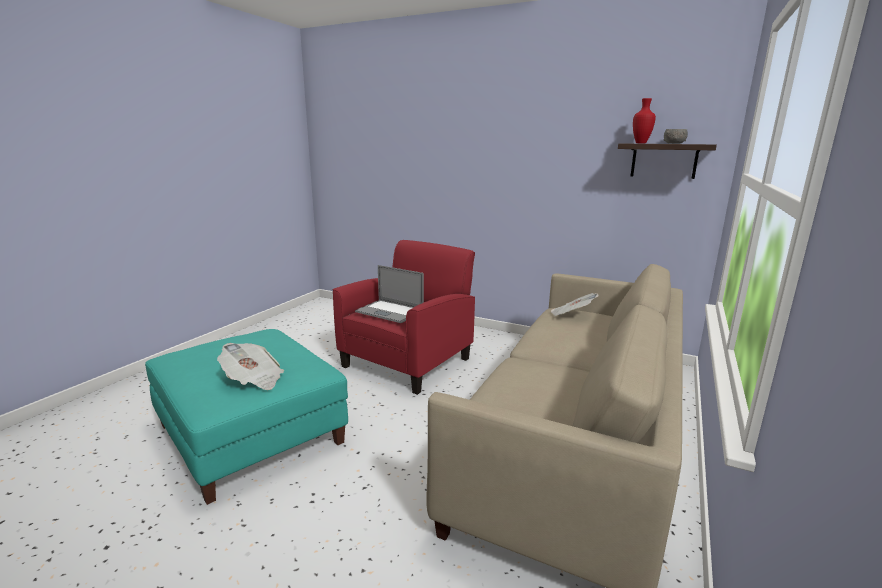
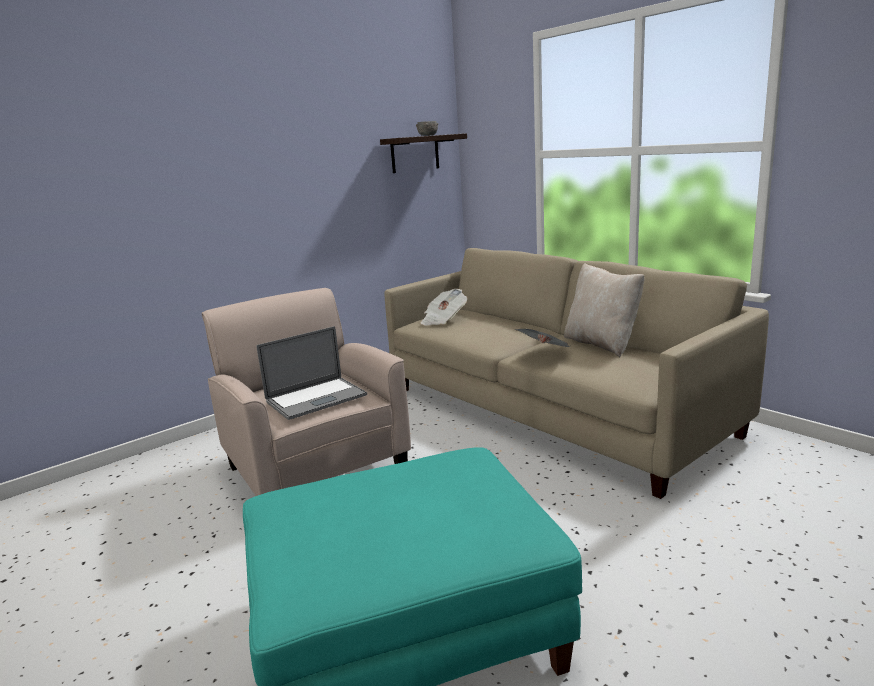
camera: 65 degrees left, 0 degrees up
(253, 380) = (468, 501): newspaper -> newspaper (545, 353)
(408, 362) = (315, 470): red armchair -> beige armchair
(570, 392) = (602, 344): none -> beige pillow
(640, 143) = (408, 136): red vase -> none

